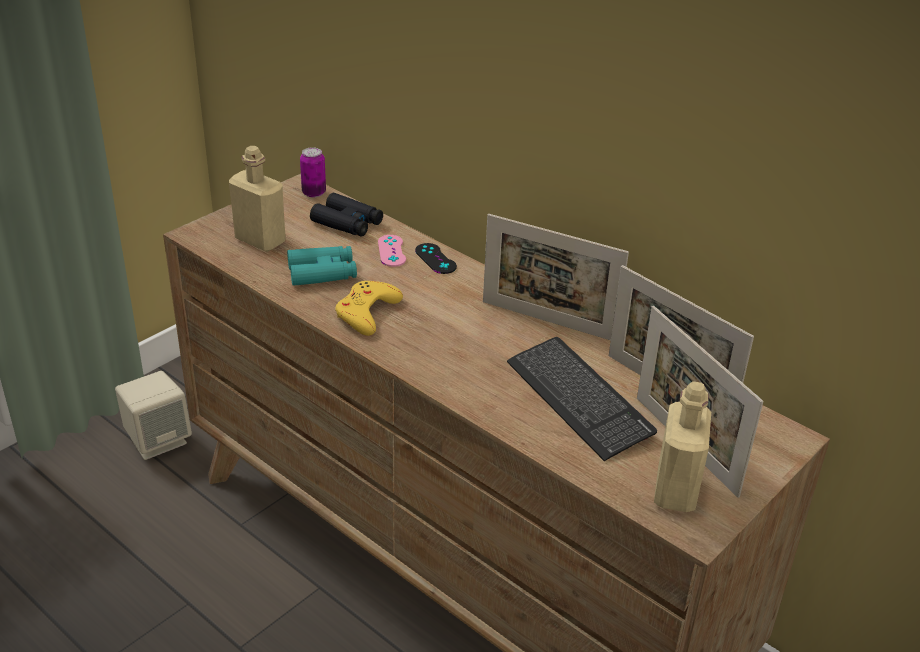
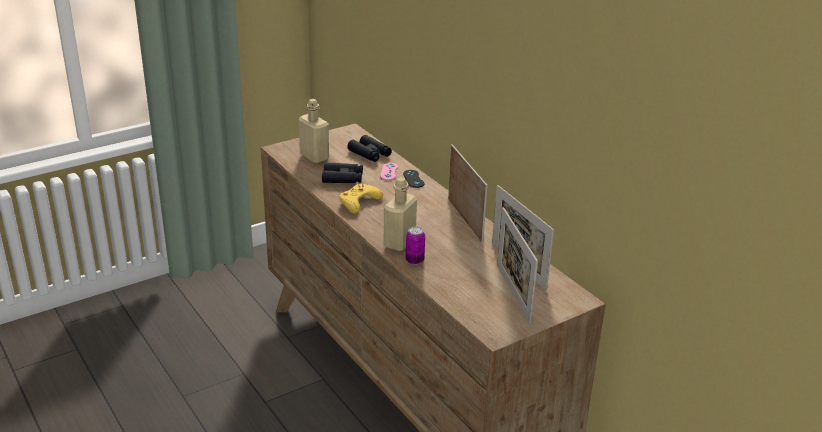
camera: 15 degrees right, 5 degrees down
(158, 440) = (253, 283): beige speaker -> none
(314, 193) = (357, 135): can -> can (414, 260)
(322, 273) = (343, 178): turquoise binoculars -> black binoculars
(548, 321) = (465, 220): picture frame -> picture frame turned 150 degrees counterclockwise
(578, 399) = (461, 262): keyboard -> none
(675, 491) = (494, 314): beige bottle -> beige bottle (399, 242)

